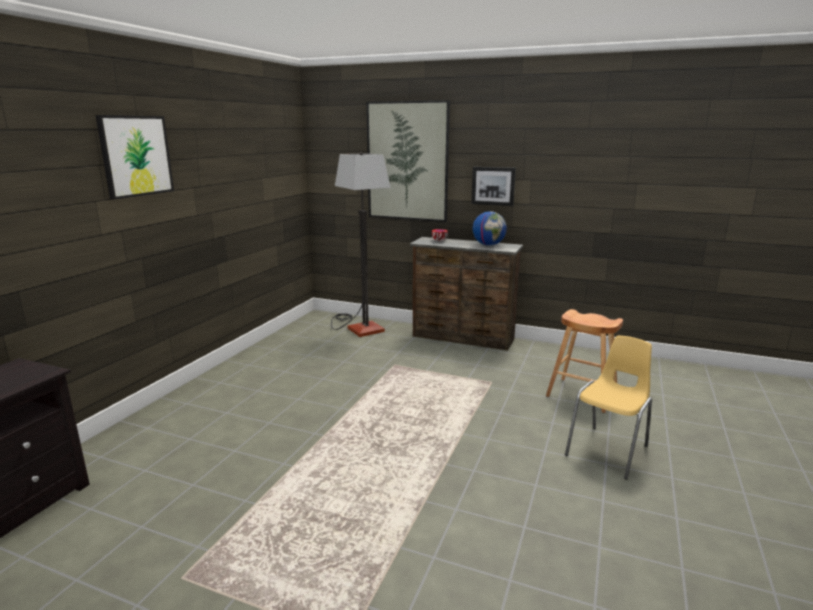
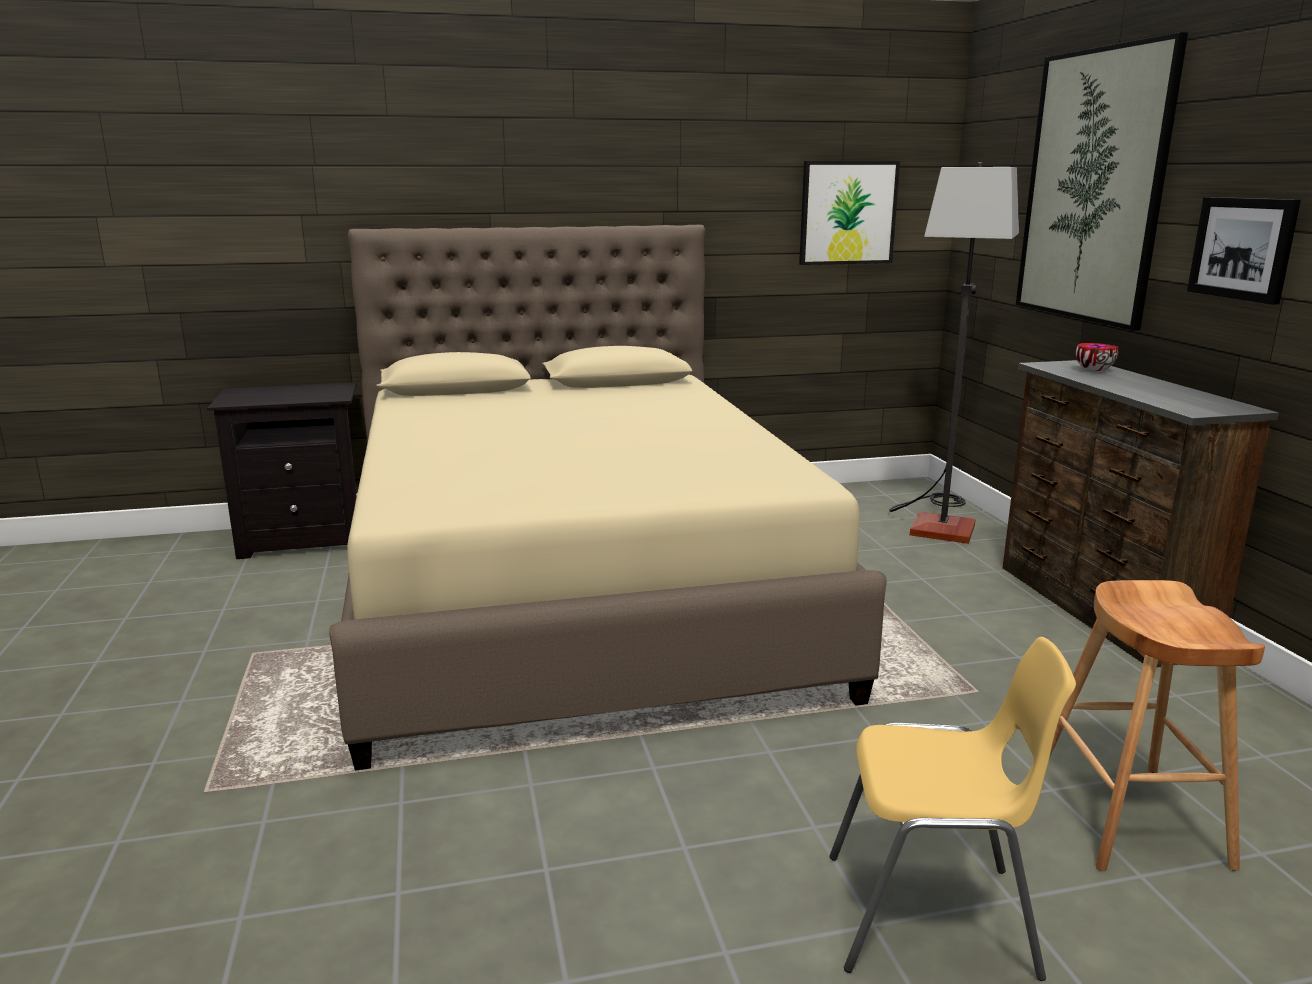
camera: 55 degrees right, 0 degrees up
(136, 156) = (560, 156): picture -> picture (847, 213)
(287, 430) = (575, 594): none -> beige bed
(488, 245) = (1177, 396): globe -> none

